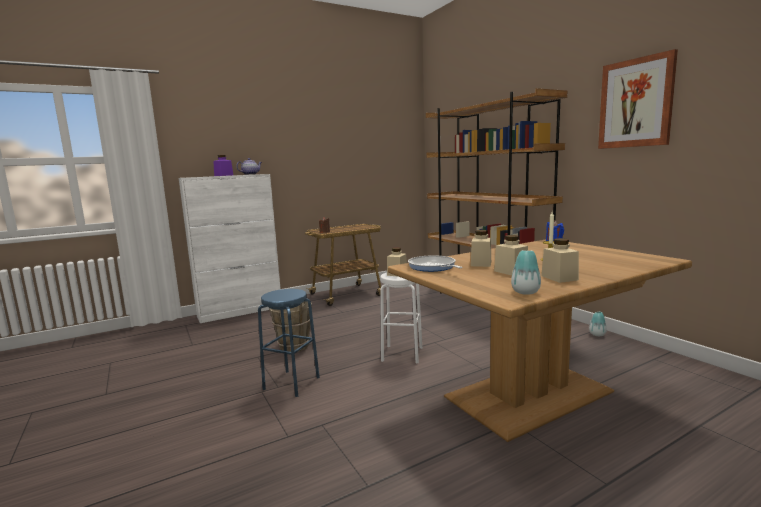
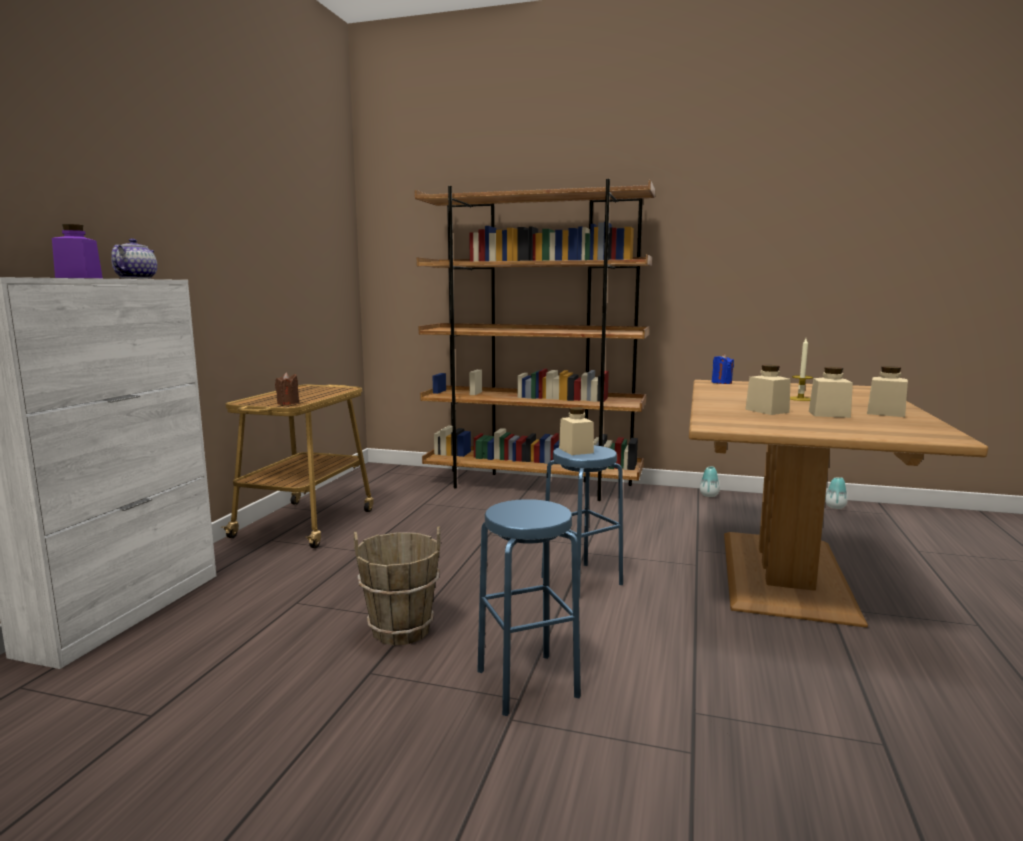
camera: 45 degrees left, 0 degrees up
(402, 354) = (581, 580): white stool -> blue stool
(433, 267) = (746, 422): frying pan -> none
(525, 292) = (928, 429): vase -> vase (835, 507)
(635, 103) = (741, 216): picture -> none

